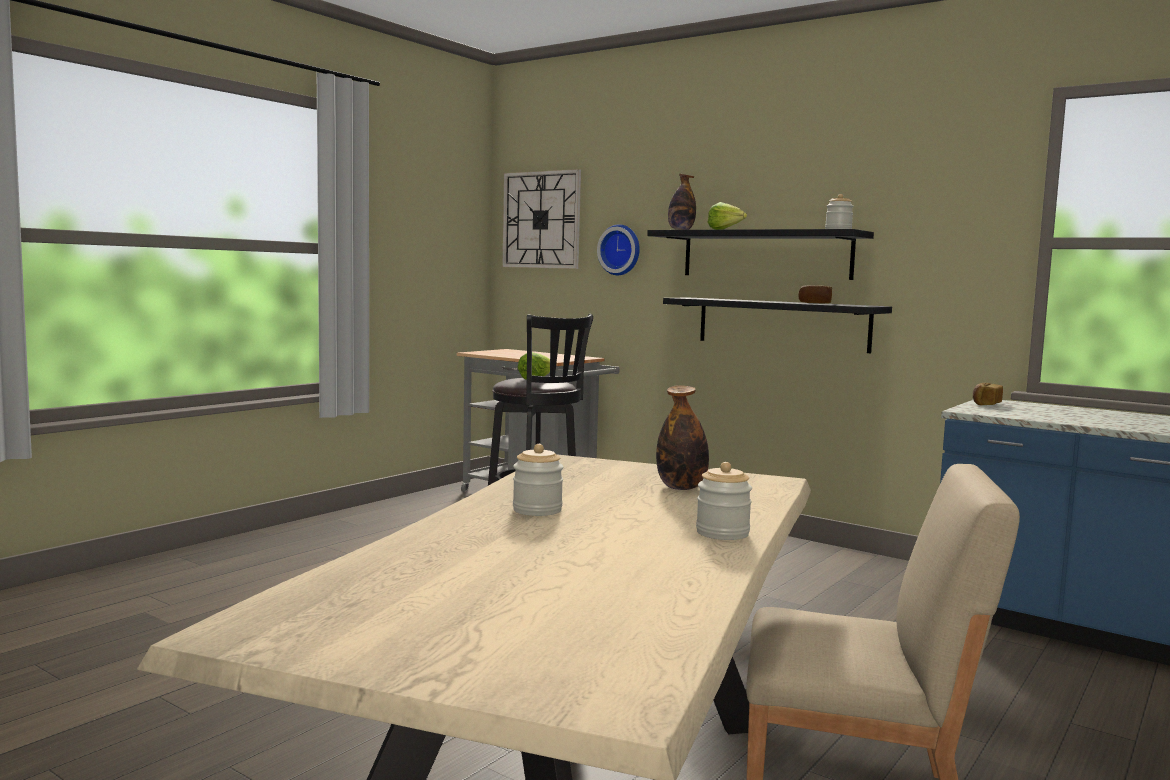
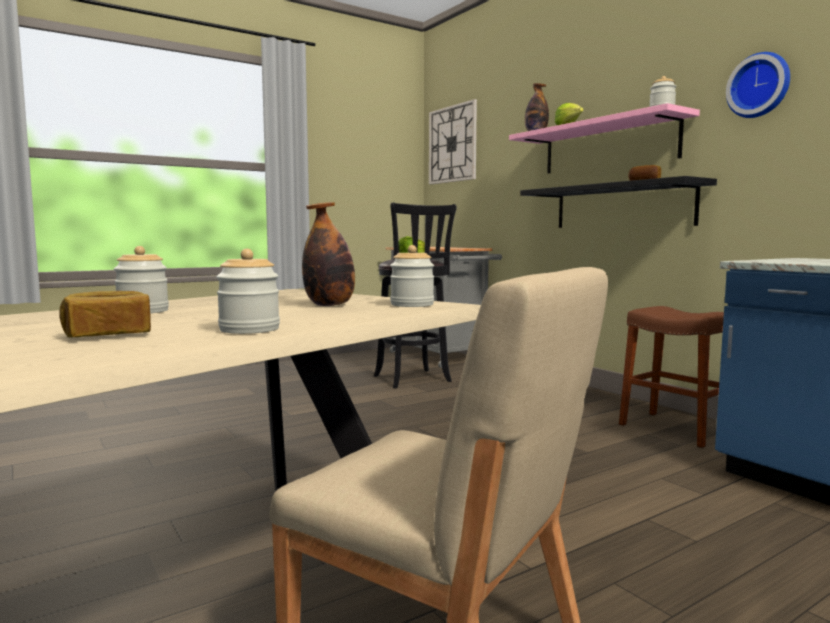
camera: 20 degrees right, 0 degrees up
(620, 250) = (503, 159): wall clock -> wall clock (759, 86)
(752, 483) = (412, 305): none -> jar
(765, 254) = (608, 146): black shelf -> pink shelf
(862, 571) = (675, 429): none -> brown stool
(985, 404) = (787, 259): bread -> bread (109, 335)

